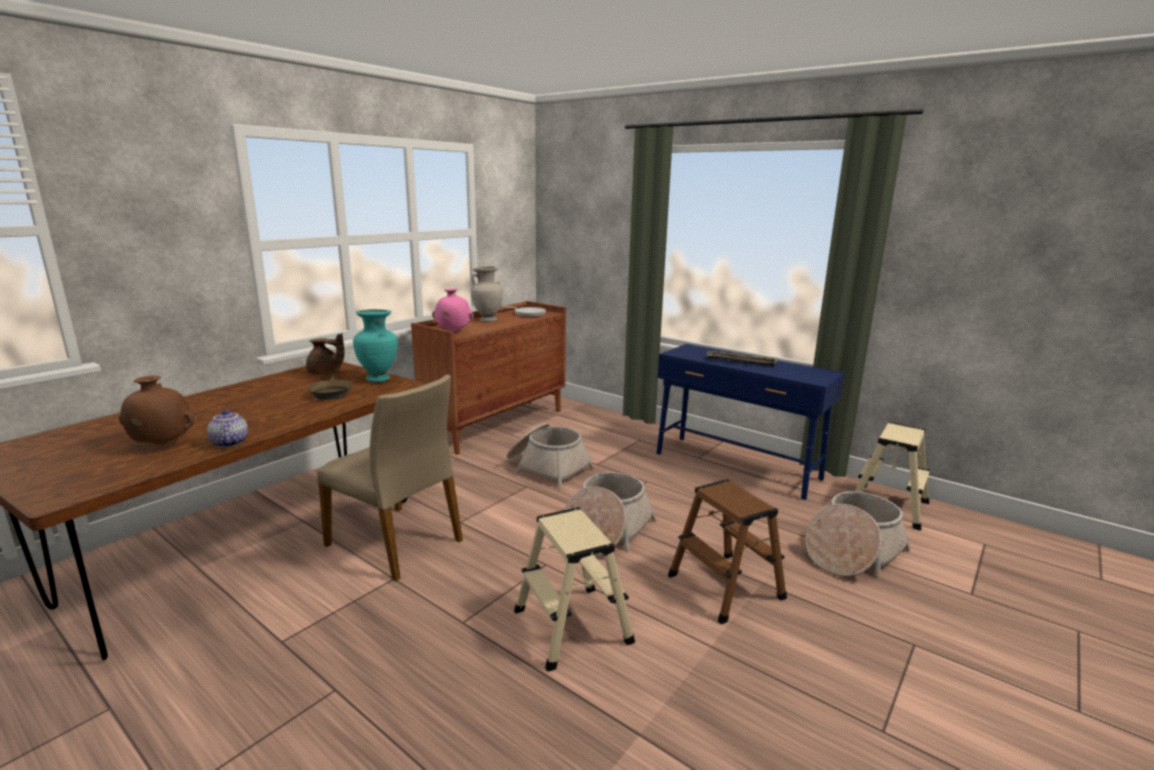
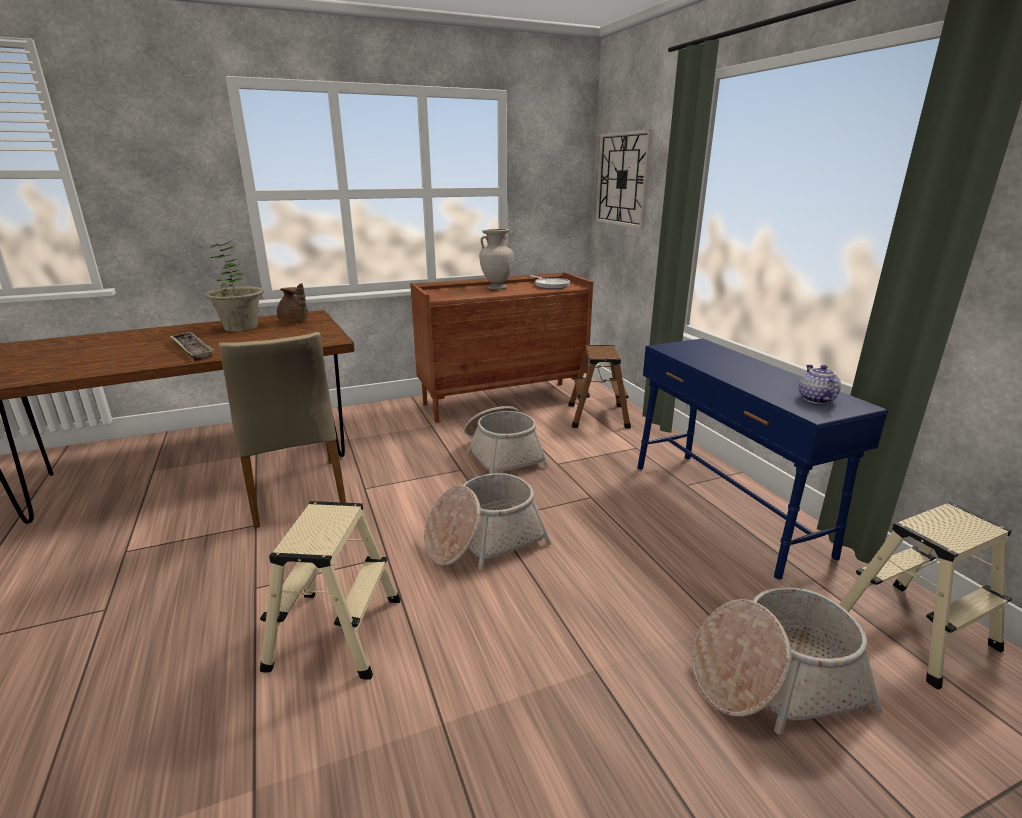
camera: 30 degrees right, 5 degrees up
(161, 444) = (85, 360): brown vase -> none
(229, 443) = (122, 367): teapot -> teapot (815, 399)
(277, 387) = (241, 327): none -> potted plant
(330, 393) = (265, 338): brown frying pan -> none
(379, 379) = (322, 332): turquoise vase -> none
(453, 331) = (443, 295): pink vase -> none
(574, 221) = (623, 179): none -> wall clock
(726, 586) = (543, 656): brown step ladder -> brown step ladder (598, 416)
(741, 362) = (738, 370): tray -> tray (192, 350)

